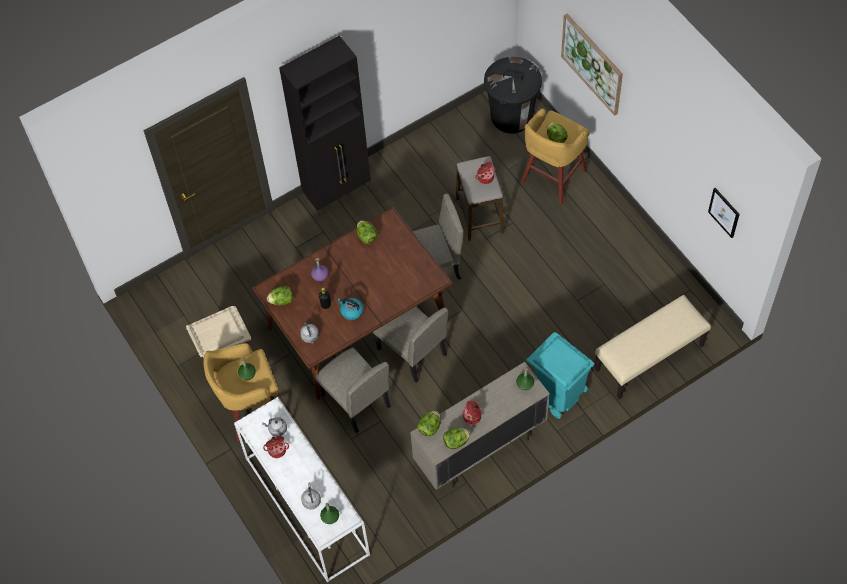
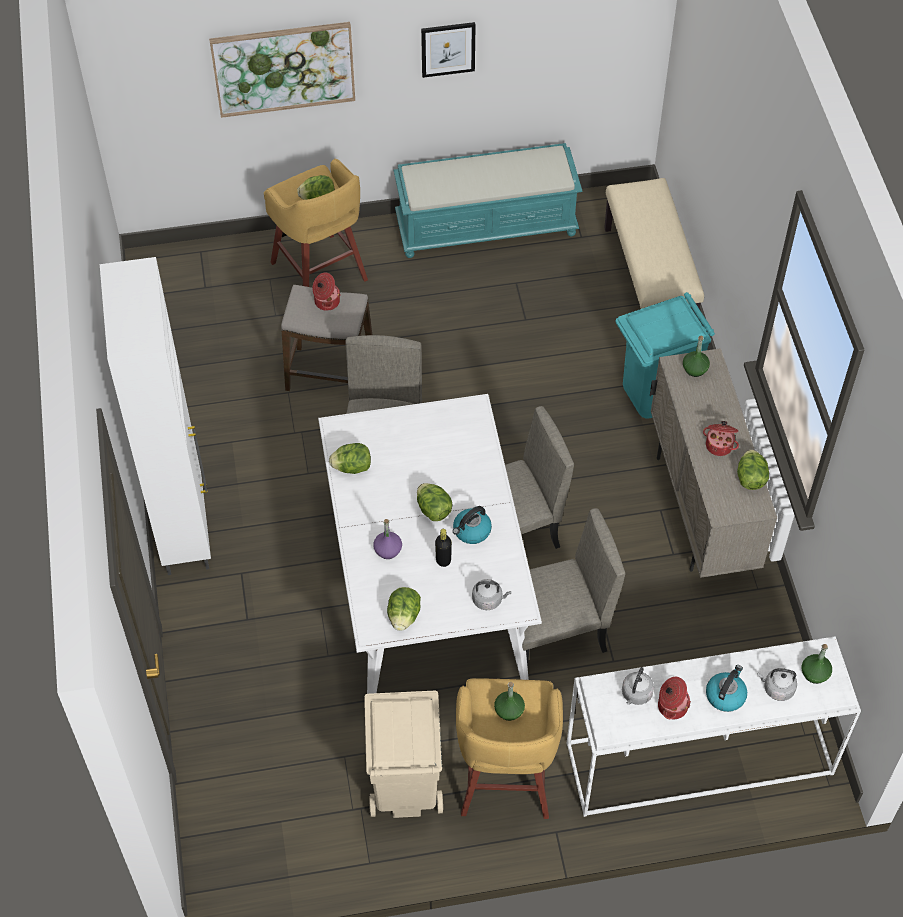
camera: 70 degrees left, 5 degrees down
(295, 475) = (725, 695): none -> kettle
(338, 193) = (185, 529): black cabinet -> white cabinet
(358, 323) = (426, 584): brown dining table -> white dining table
(429, 427) = (714, 501): lettuce -> lettuce (433, 510)
(512, 116) = (192, 279): black trash can -> none
(642, 250) = (487, 225): none -> turquoise bench
(724, 212) = (592, 37): picture -> picture (448, 49)

